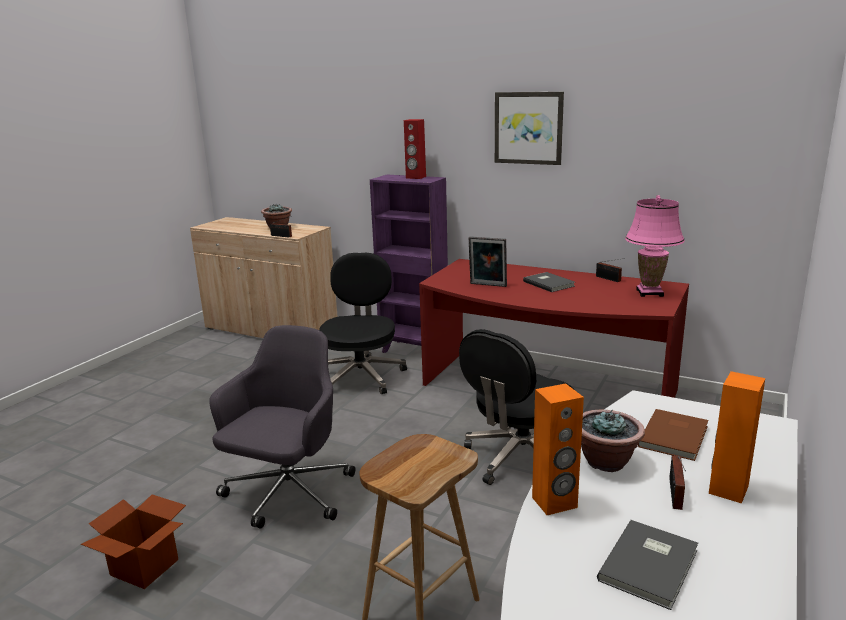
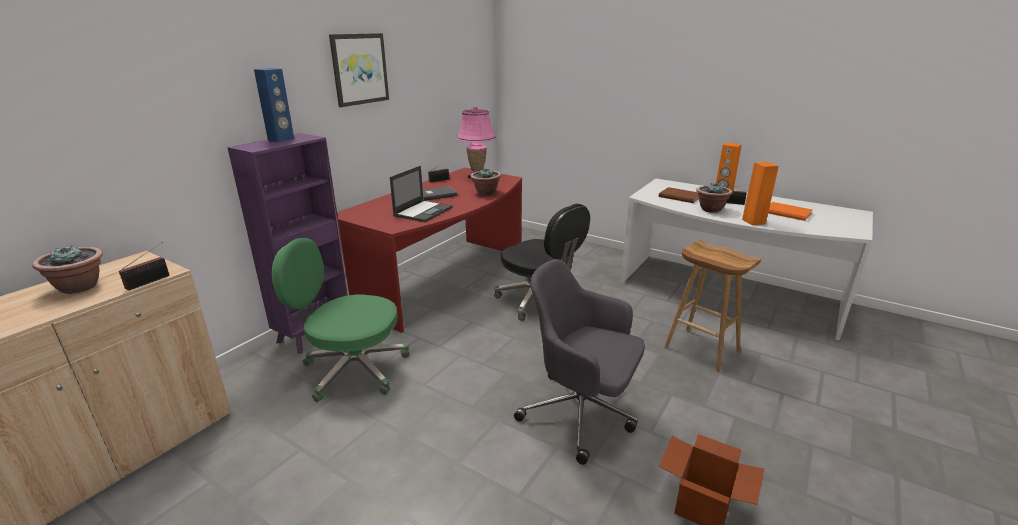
camera: 85 degrees left, 5 degrees up
(361, 375) = (353, 369): black office chair -> green office chair
(415, 177) = (281, 139): red speaker -> blue speaker
(487, 285) = (423, 211): picture frame -> laptop
(575, 303) = (486, 193): none -> potted plant
(651, 565) = (787, 212): grey book -> orange book

